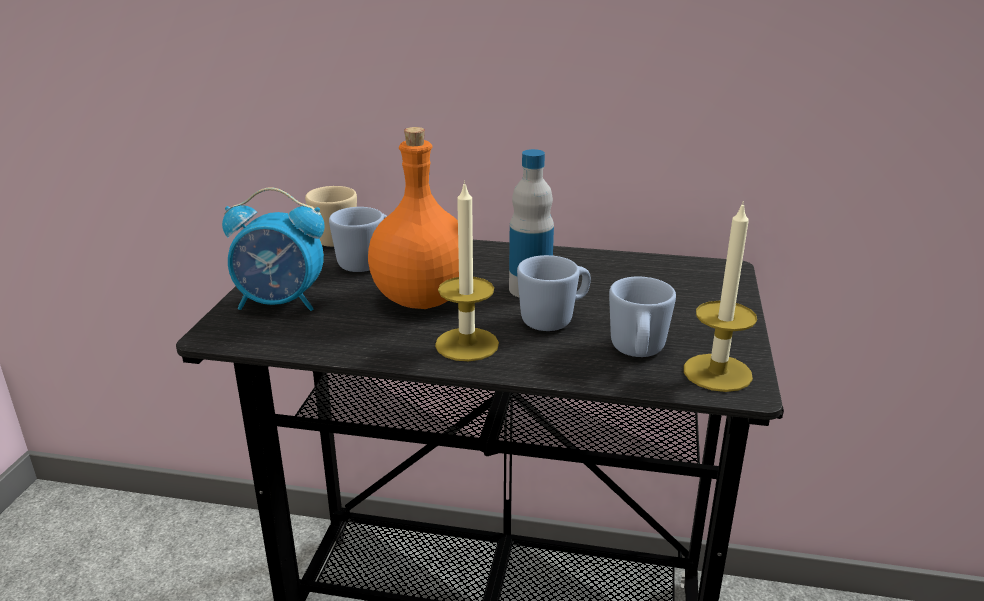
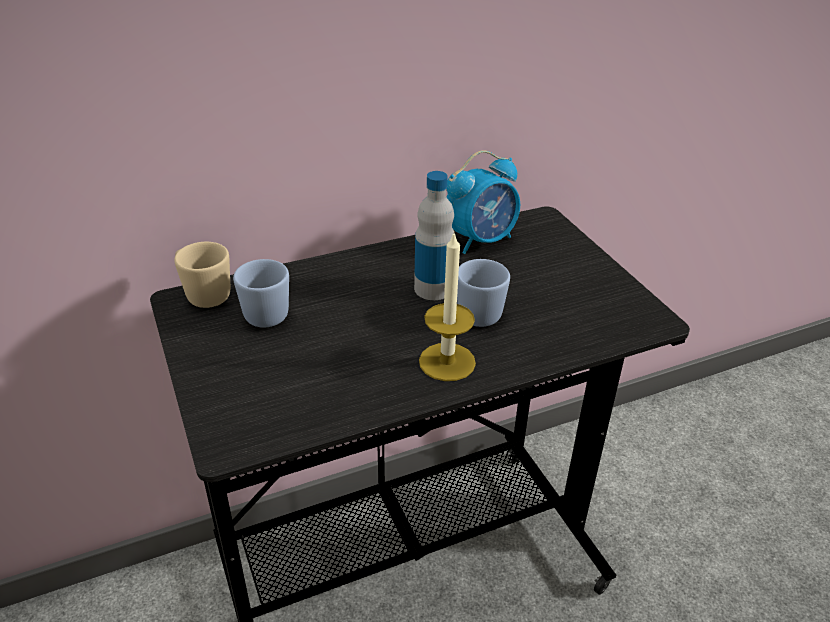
camera: 35 degrees left, 10 degrees up
(281, 303) = (245, 386): alarm clock -> alarm clock (481, 240)
(420, 300) = (361, 333): orange bottle -> none
(637, 353) = (567, 318): blue mug -> none
(717, 372) = (630, 314): candle -> none

